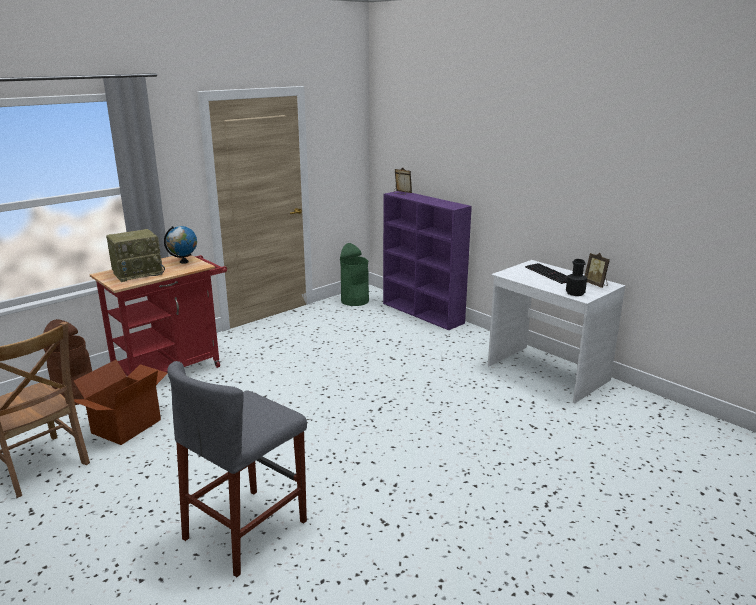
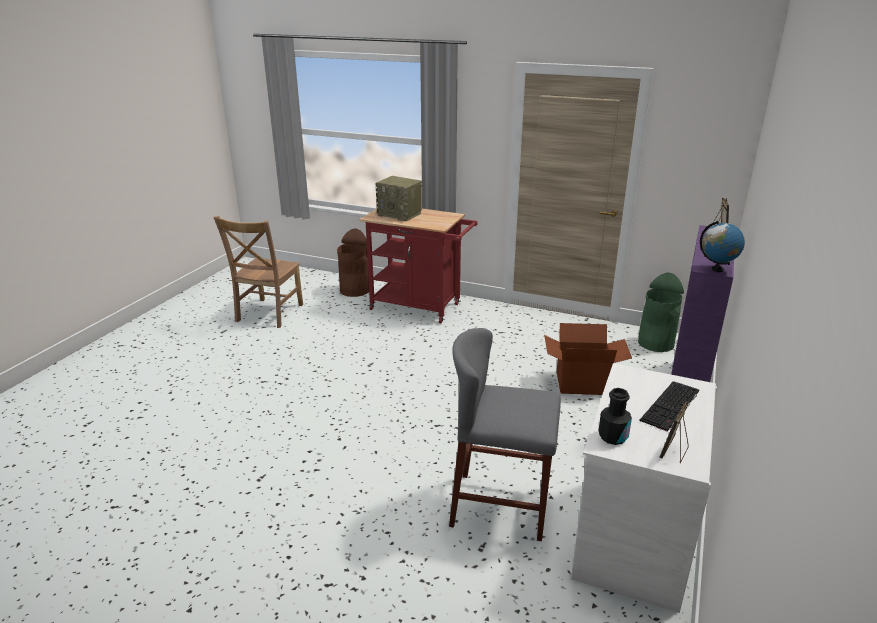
camera: 65 degrees right, 5 degrees up
(125, 426) = (329, 321): cardboard box -> cardboard box (582, 382)
(184, 262) = (441, 219): globe -> globe (717, 269)
(246, 529) = (230, 413): grey stool -> grey stool (500, 506)

